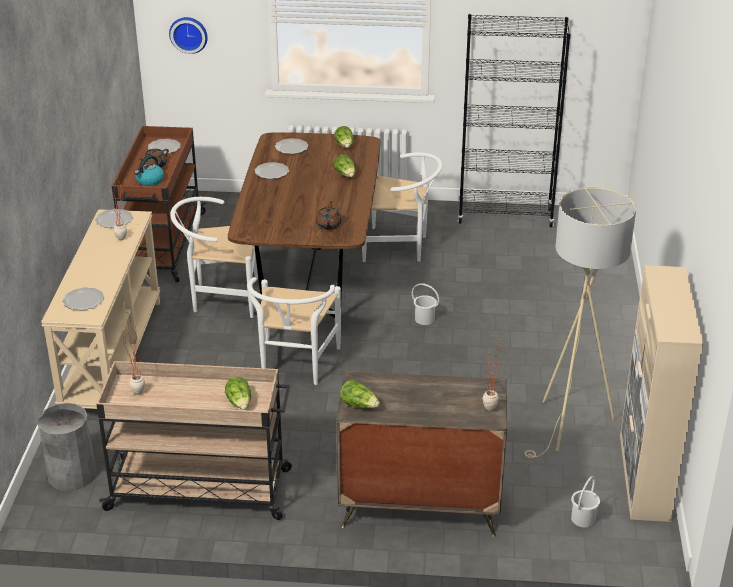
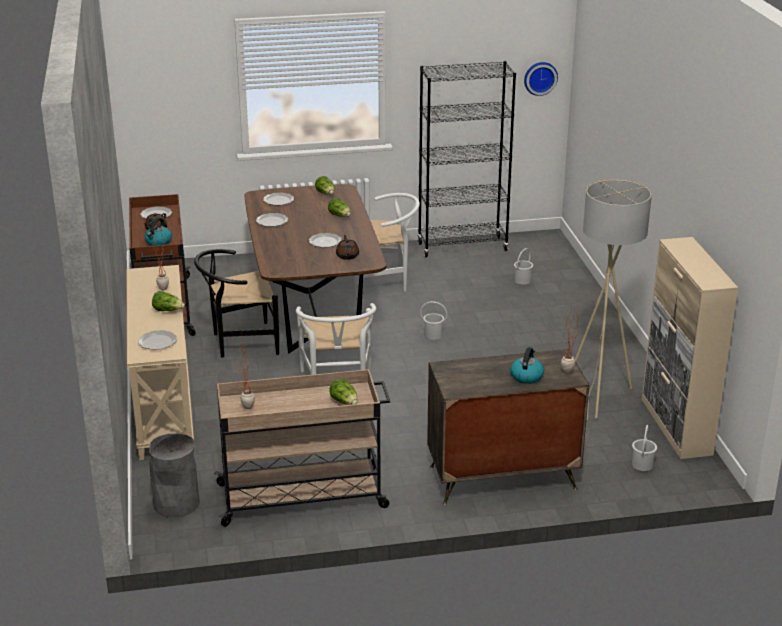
camera: 15 degrees left, 5 degrees down
(114, 220) = (147, 275): plate -> plate (325, 241)
(189, 34) = (163, 108): wall clock -> wall clock (540, 78)
(220, 297) = (239, 342): white chair -> black chair
(359, 405) = (456, 385): lettuce -> lettuce (168, 310)
(441, 406) = (526, 376): none -> kettle
(553, 266) = (523, 280): none -> white bucket

